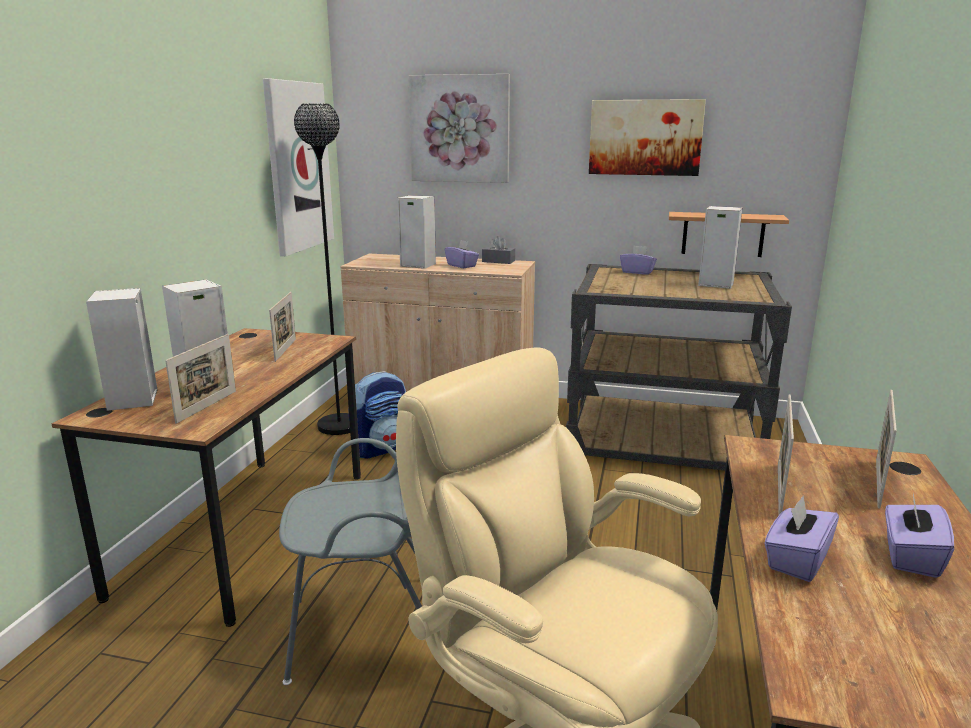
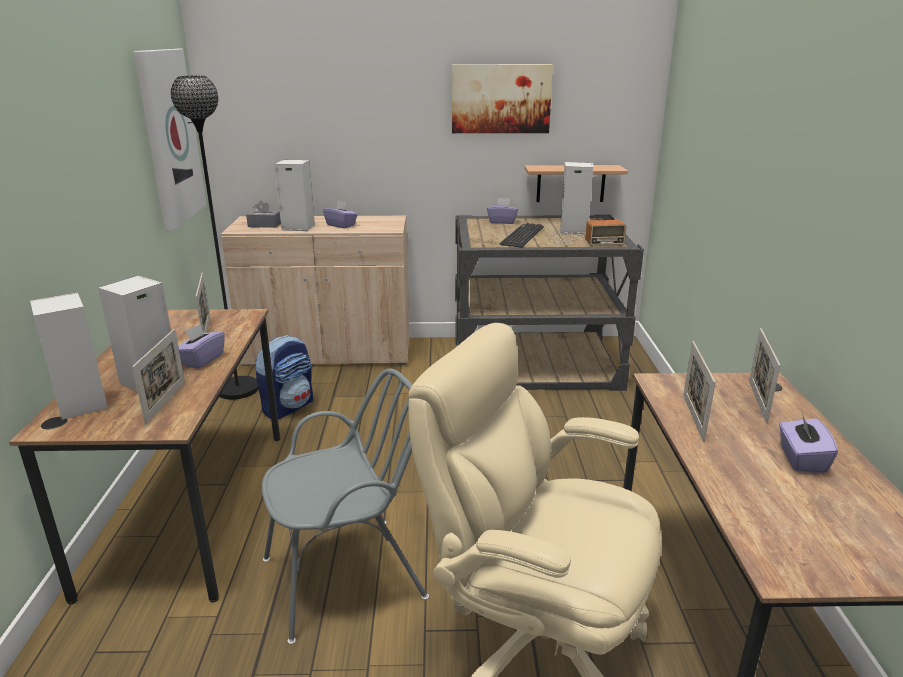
camera: 15 degrees left, 5 degrees up
(460, 129) = (325, 92): picture -> none
(498, 261) = (372, 218): grey tissue box -> grey tissue box (264, 225)
(651, 285) = (522, 236): none -> keyboard
(720, 293) = (582, 240): none -> radio
(796, 560) = (729, 475): purple tissue box -> purple tissue box (201, 360)

